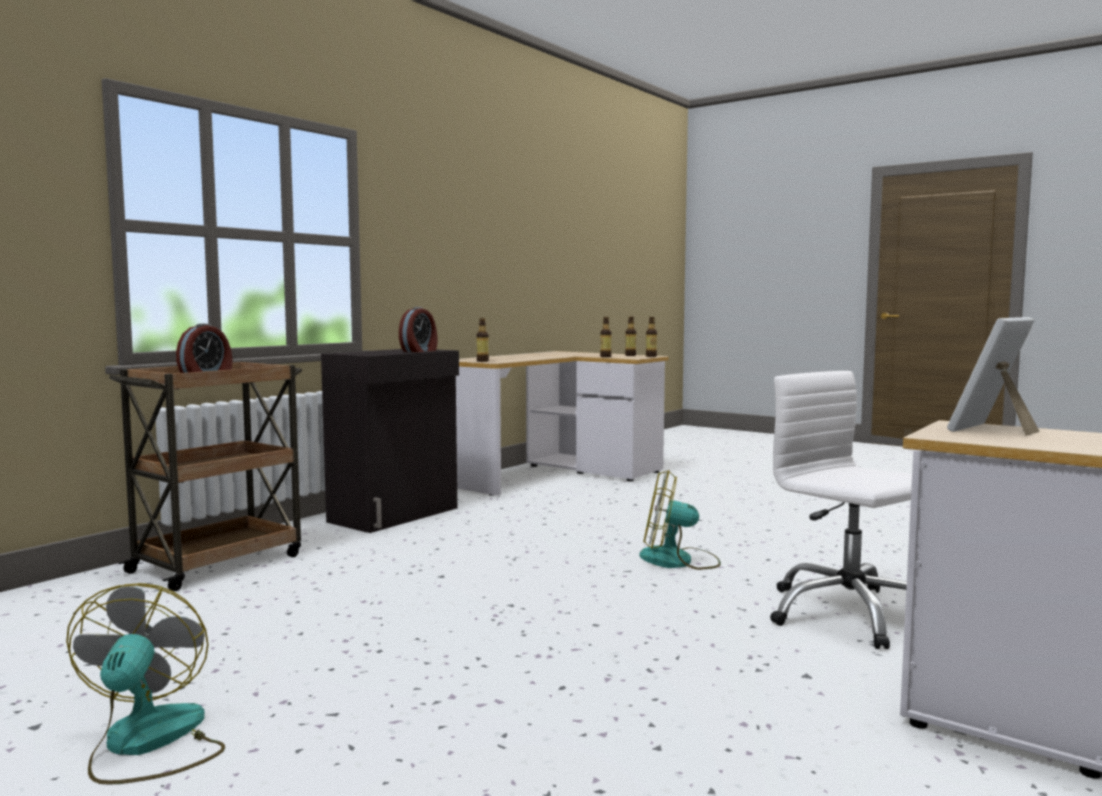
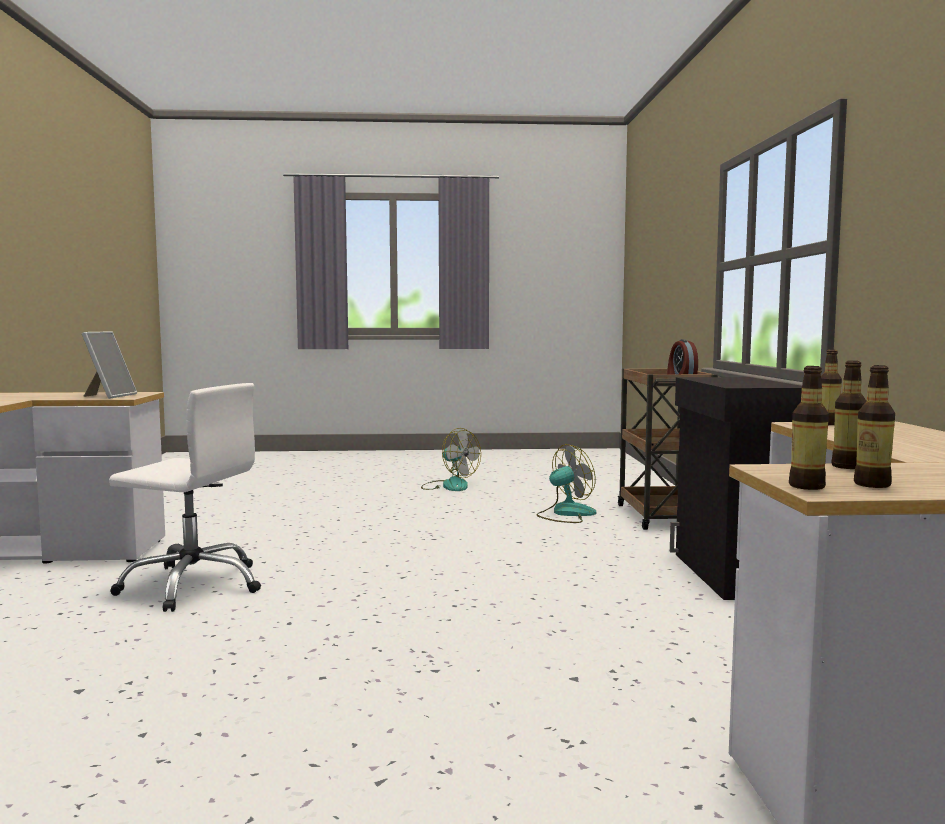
camera: 140 degrees right, 0 degrees up
(420, 351) = (729, 383): alarm clock -> none
(678, 561) = (375, 597): fan -> fan (565, 514)

